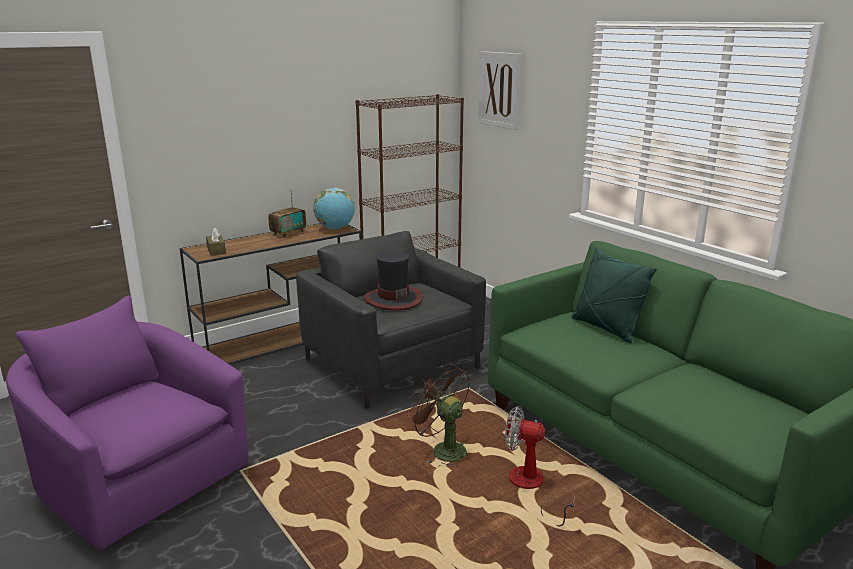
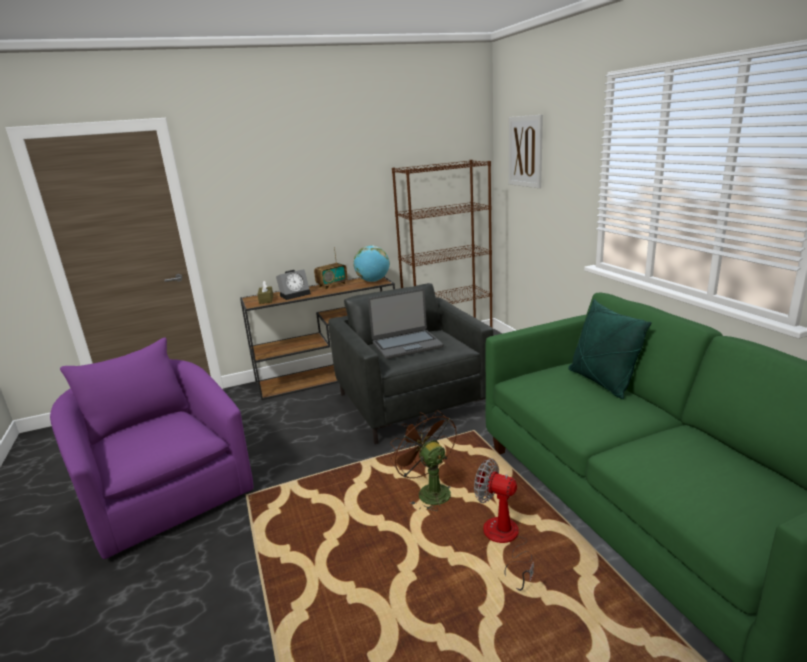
camera: 15 degrees right, 0 degrees up
(249, 244) = (295, 294): none -> alarm clock
(393, 299) = (406, 345): hat -> laptop

